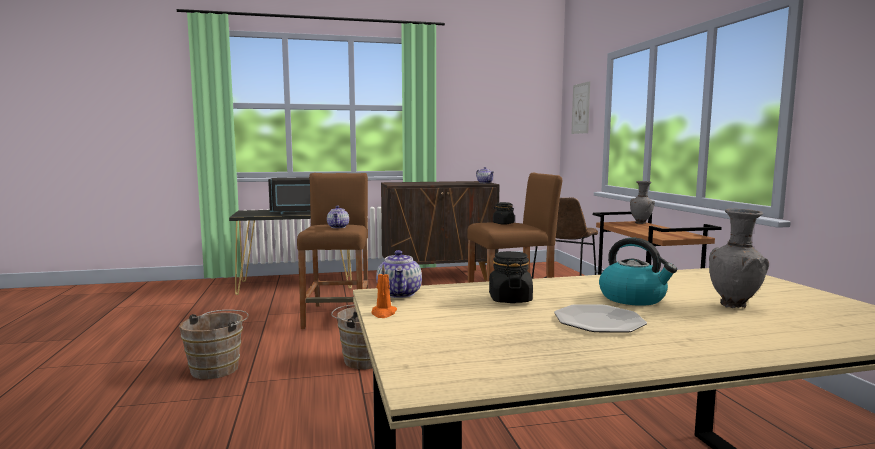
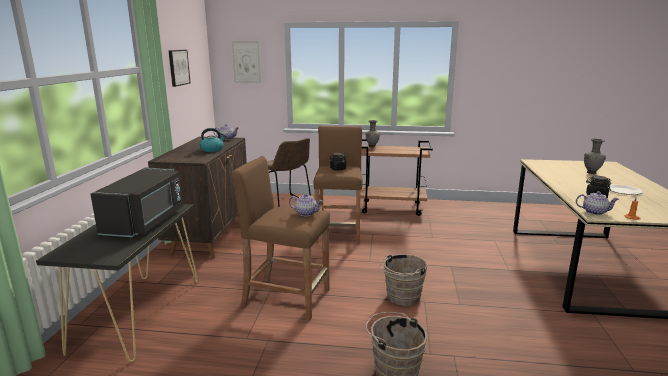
camera: 70 degrees left, 10 degrees up
(484, 112) = (178, 67): none -> picture
(633, 298) = (586, 181): kettle -> kettle (212, 149)

